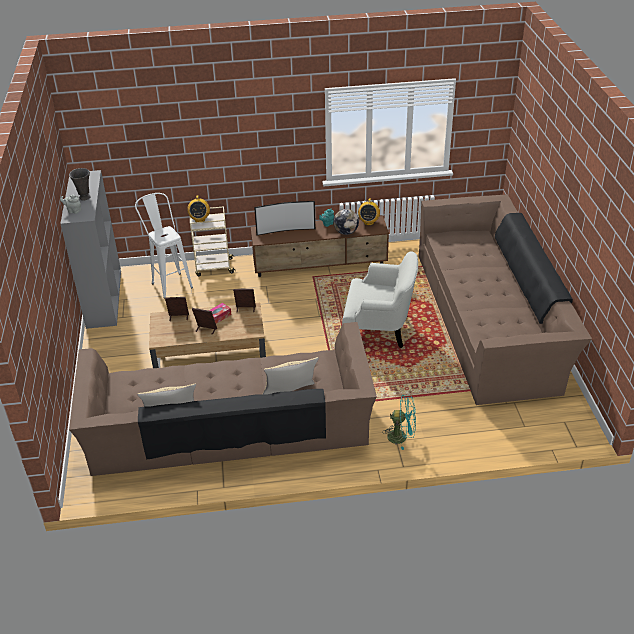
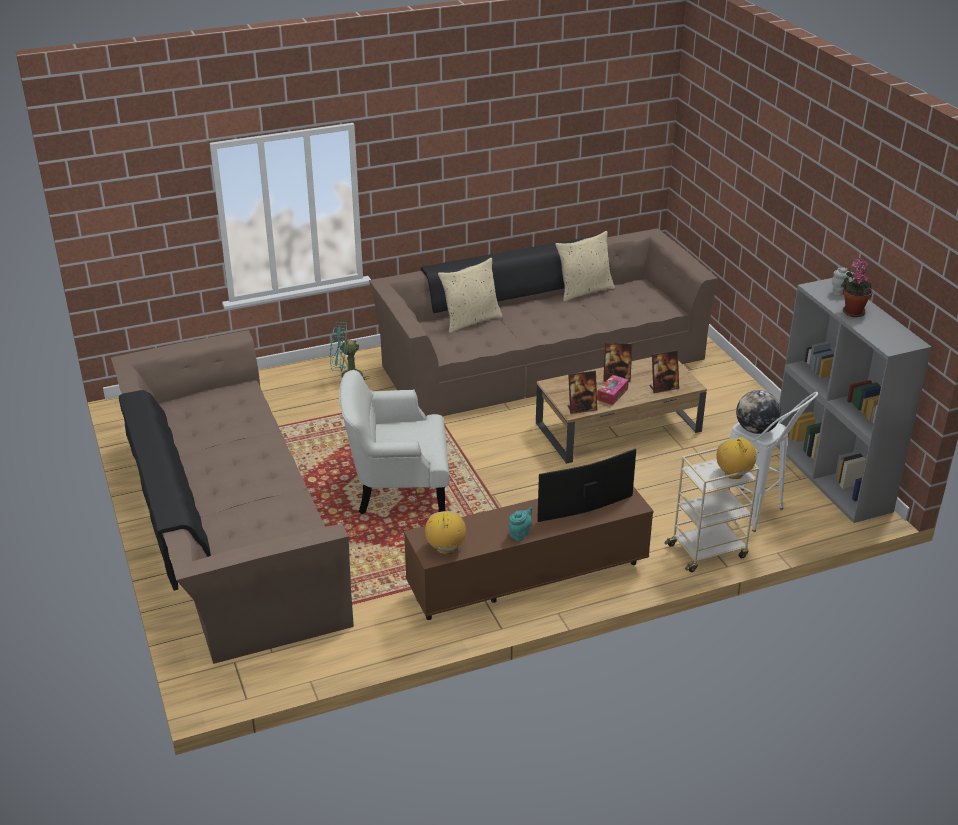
camera: 165 degrees right, 5 degrees down
(84, 197) = (852, 311): grey vase -> potted plant
(346, 232) = (480, 521): globe -> globe (755, 430)

